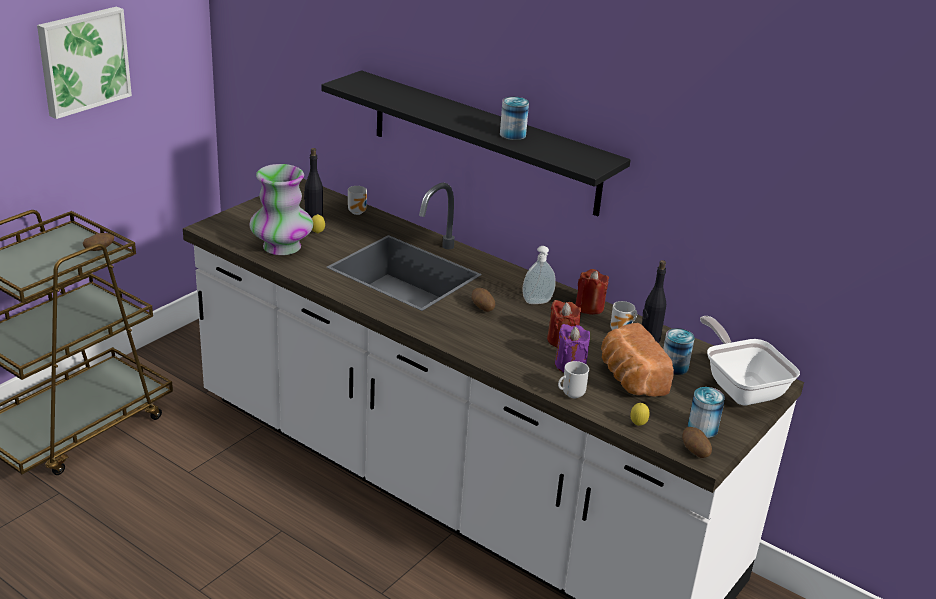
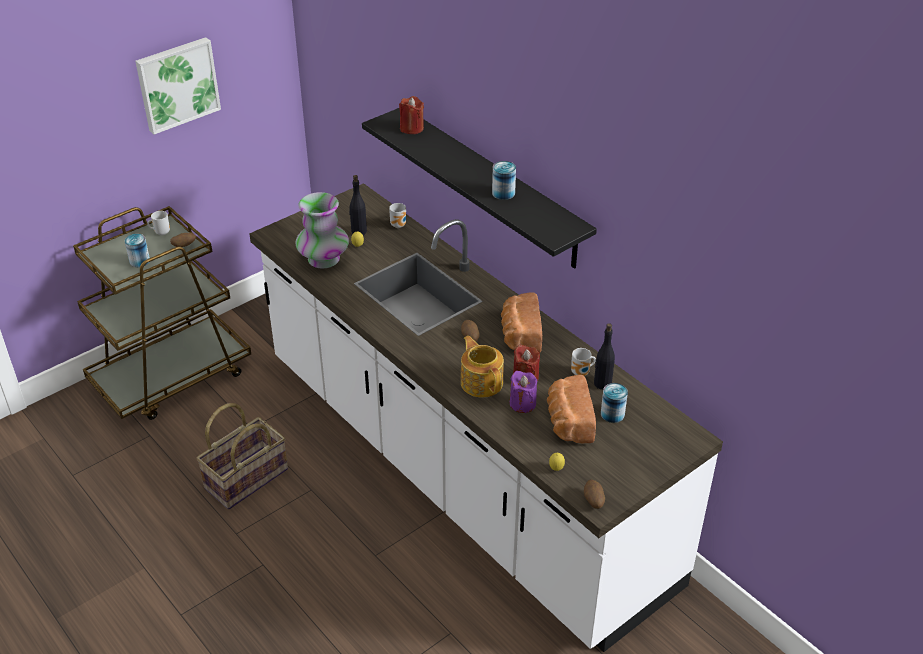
camera: 15 degrees right, 10 degrees up
(196, 526) = (246, 478): none -> basket
(514, 348) = (481, 382): none -> teapot
(537, 303) = (519, 336): soap dispenser -> bread
(571, 394) = (511, 433): mug -> mug (161, 232)
(589, 307) = (563, 344): red candle -> red candle (411, 128)
(702, 428) = (610, 478): can -> can (139, 261)
(740, 387) = (662, 441): frying pan -> none

